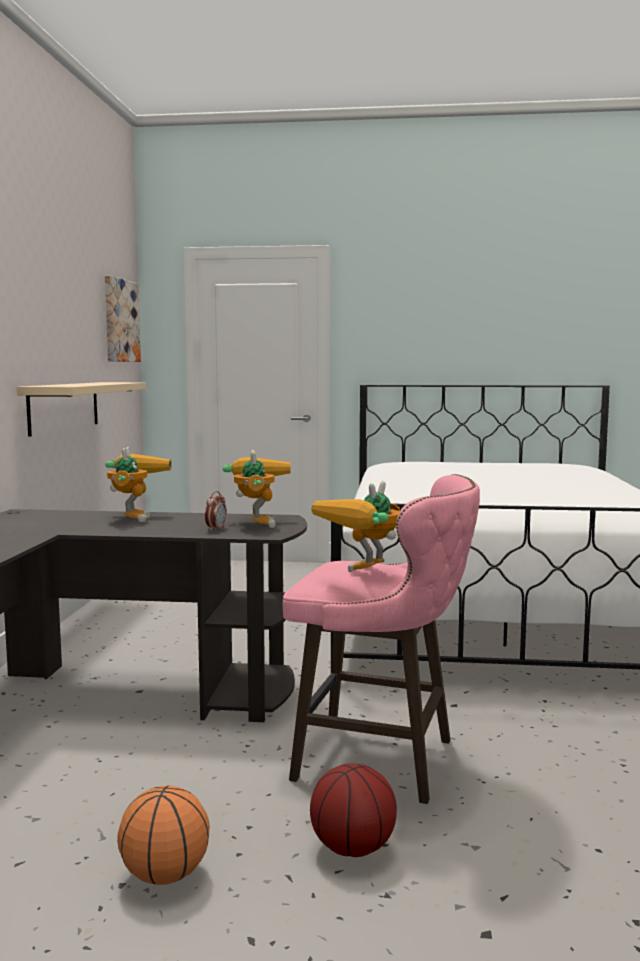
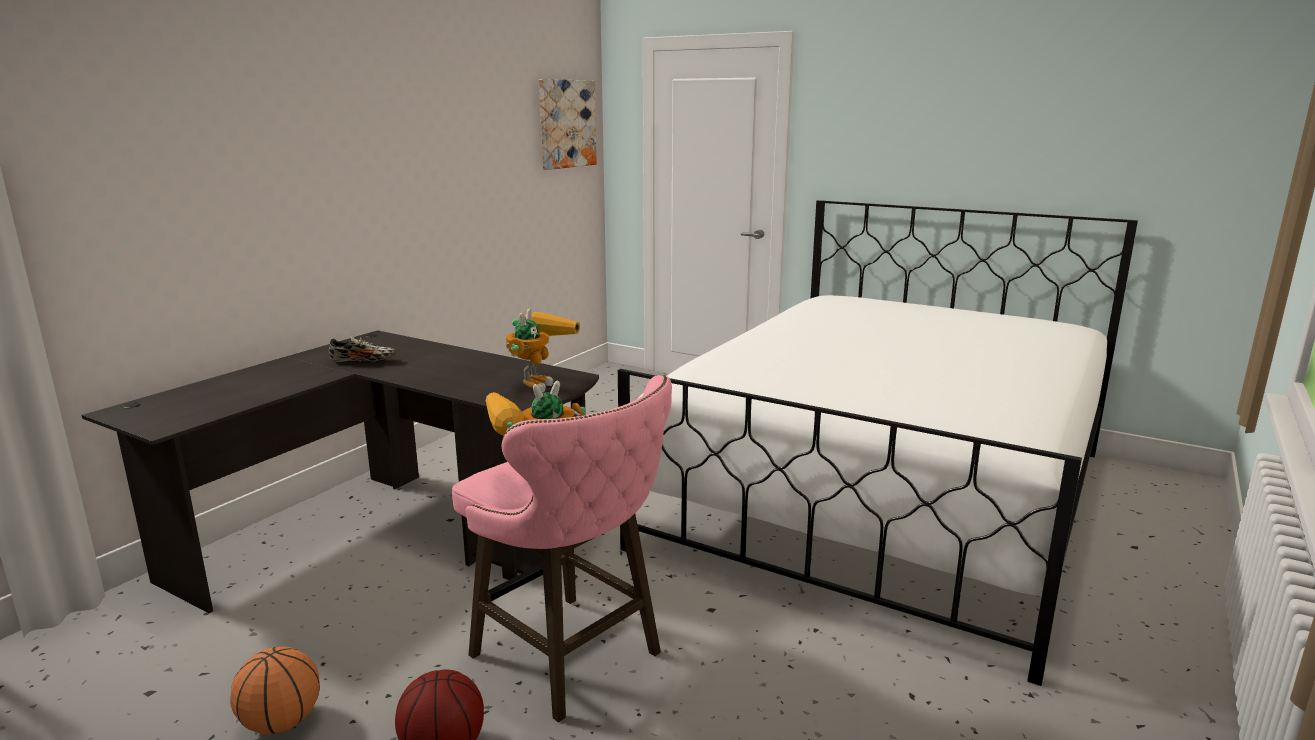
camera: 25 degrees right, 10 degrees up
(48, 527) = (363, 361): none -> shoe
(64, 407) = (469, 223): beige shelf -> none
(134, 517) = (450, 357): toy robot -> none
(216, 529) = (488, 386): alarm clock -> none

